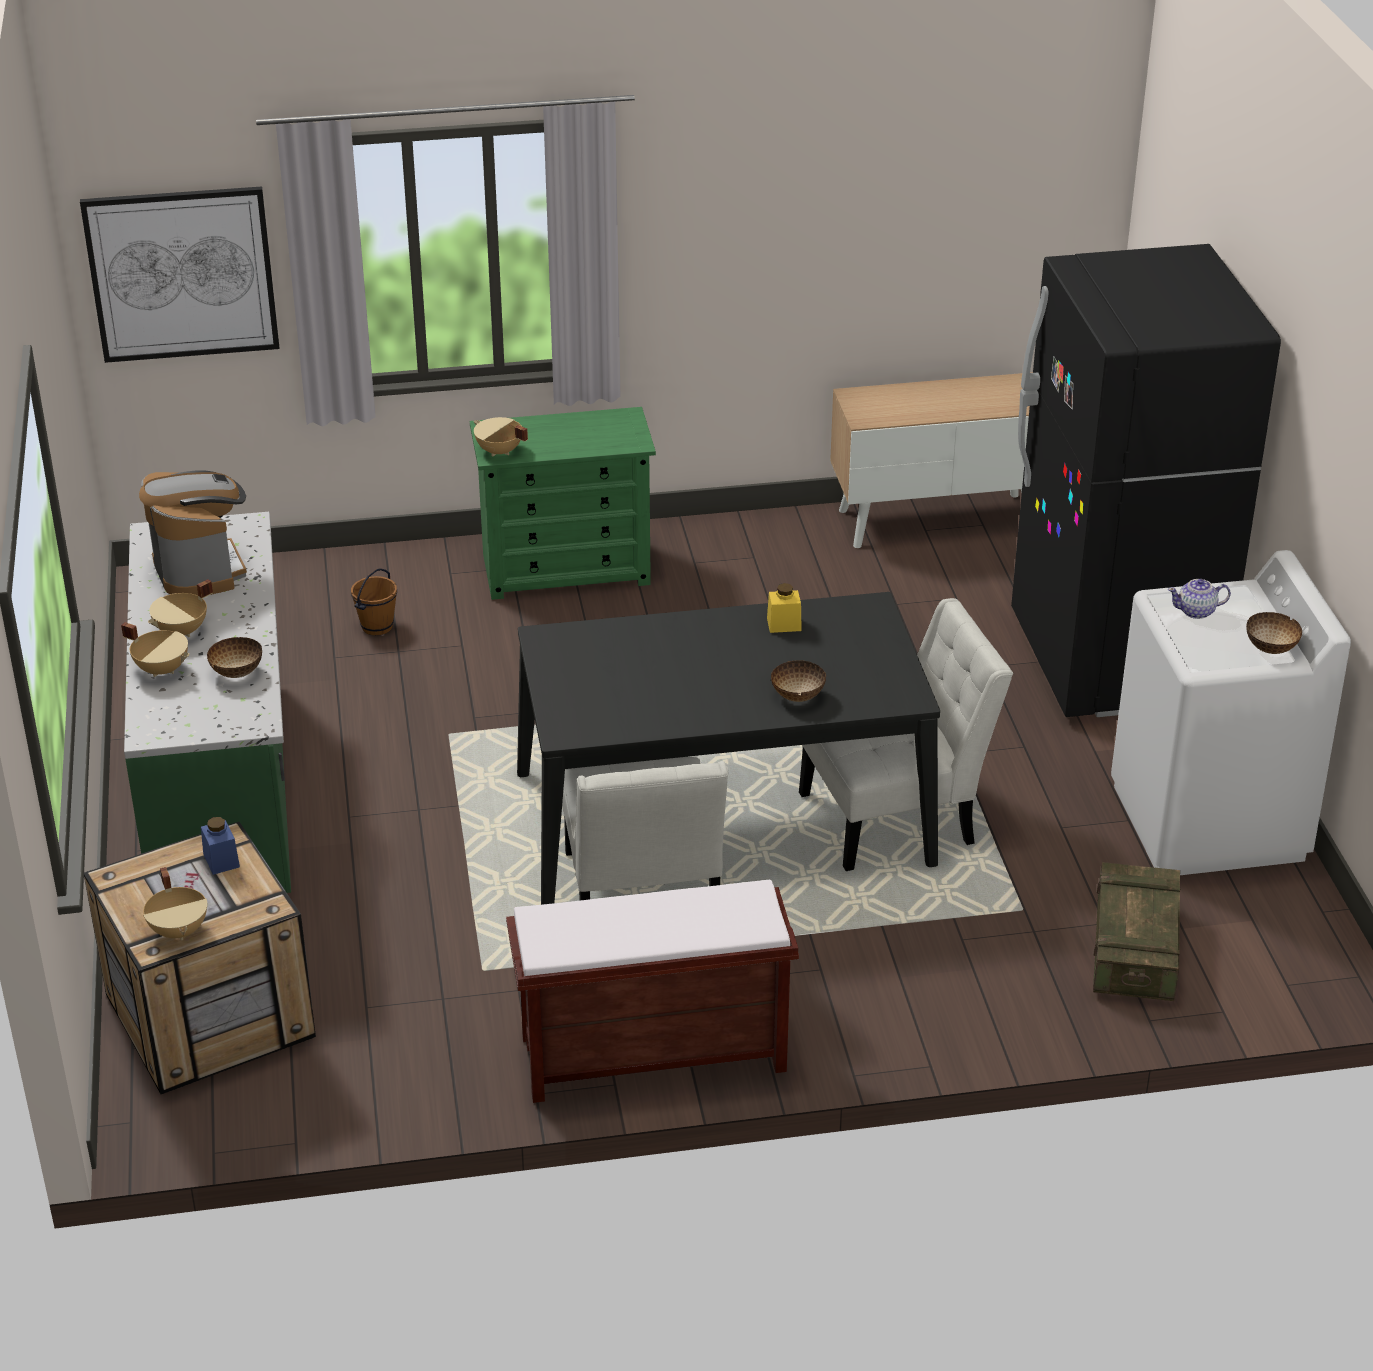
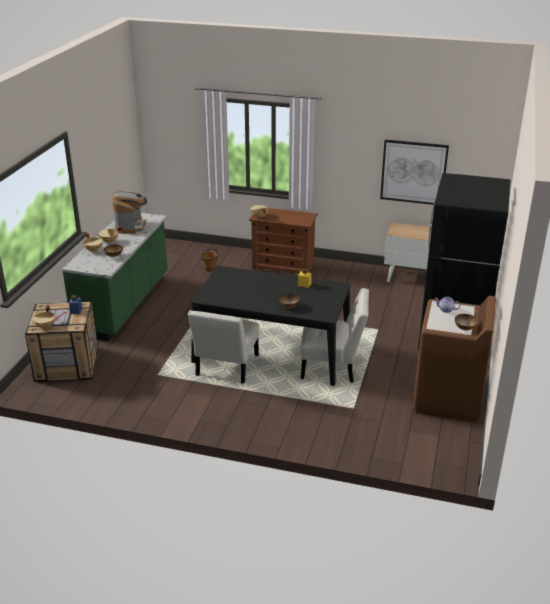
camera: 25 degrees right, 5 degrees down
(182, 274) = (173, 138): picture -> picture (413, 172)
(567, 569) = (283, 266): green dresser -> brown dresser
(651, 1056) = (188, 416): brown bench -> none
(1133, 952) = (384, 434): crate -> none
(1208, 822) = (448, 399): white washing machine -> brown washing machine

